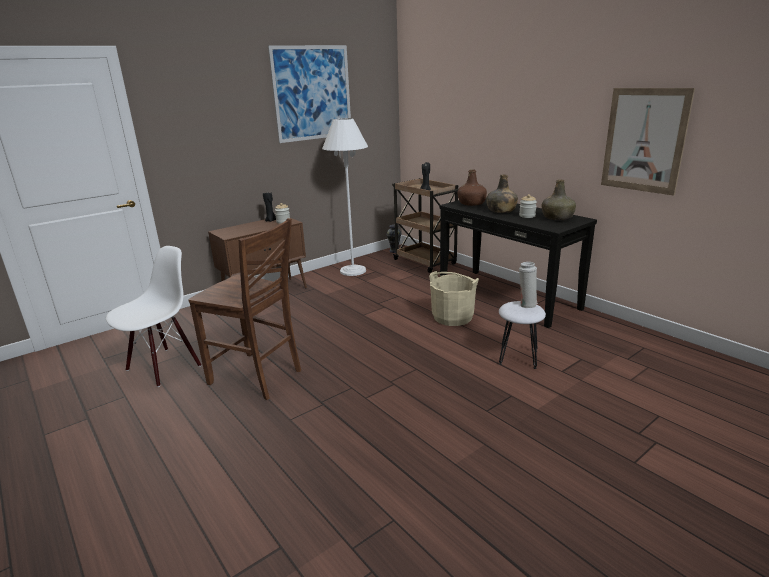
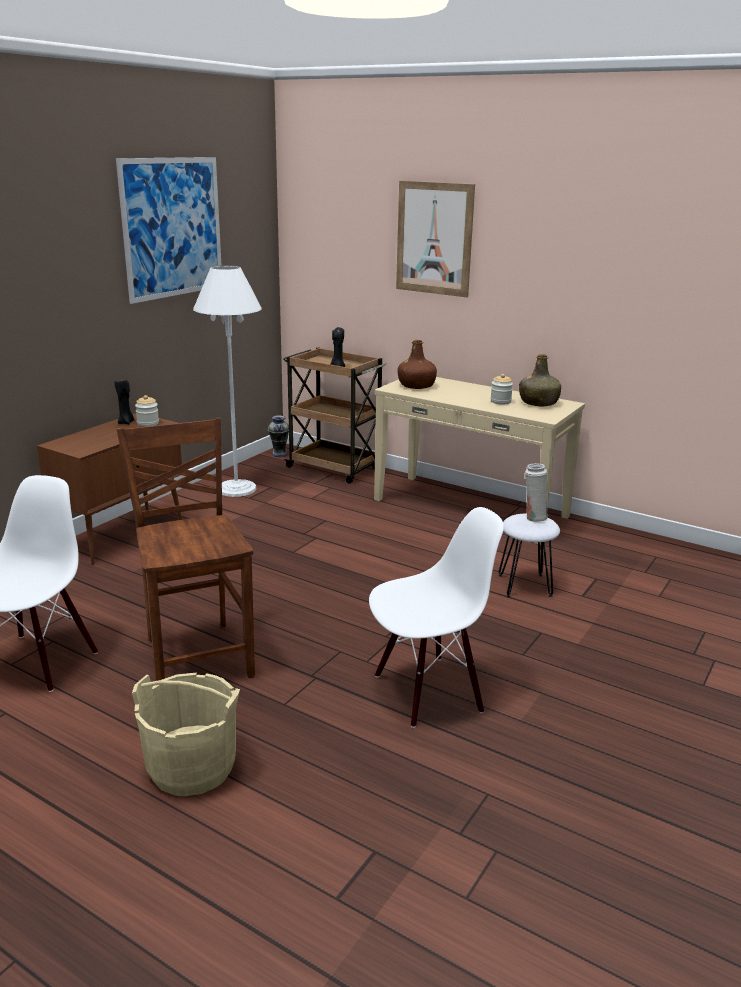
camera: 20 degrees left, 0 degrees up
(257, 377) = (197, 656): brown chair -> brown chair turned 120 degrees counterclockwise
(396, 428) = (428, 691): none -> white chair
(452, 317) = (416, 543): beige bucket -> beige bucket (191, 767)
(501, 210) = (462, 395): green bottle -> none
(507, 296) = (470, 508): black console table -> beige console table
(644, 140) = (640, 308): picture -> picture (434, 238)

